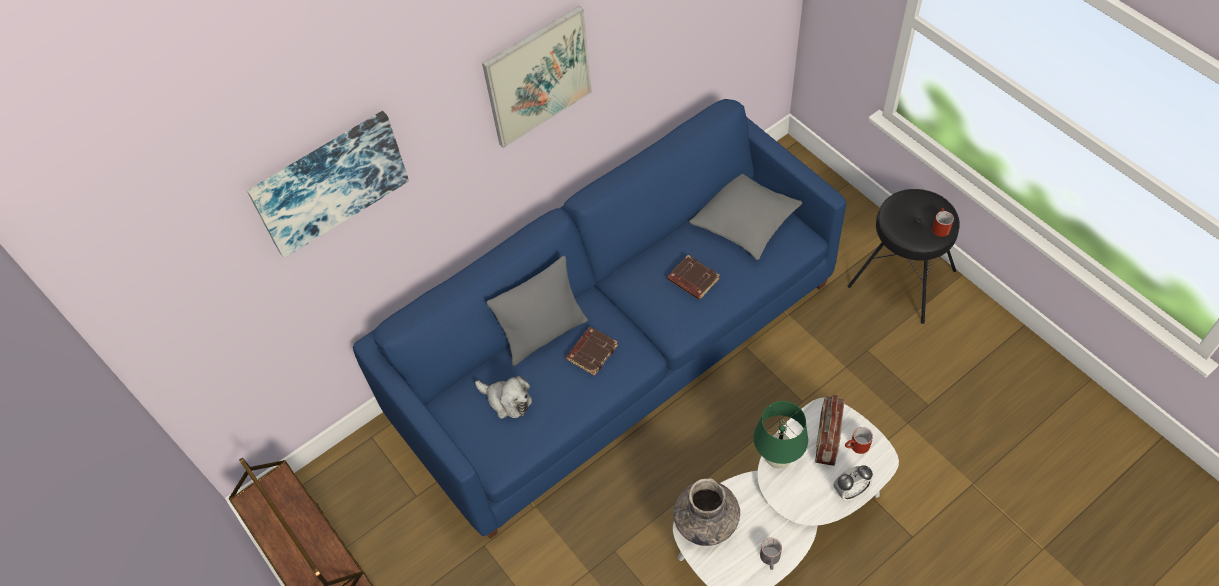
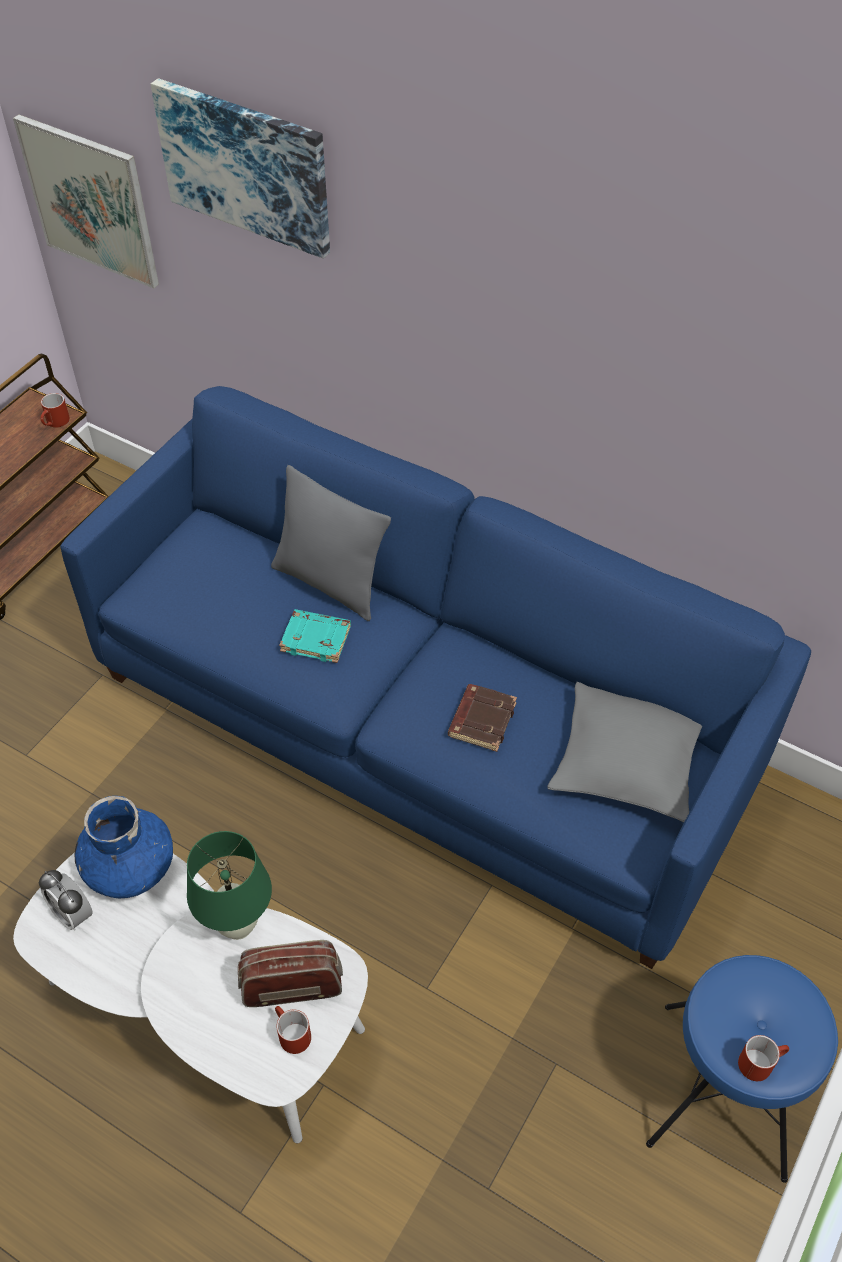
camera: 65 degrees right, 5 degrees down
(287, 484) = (56, 423): none -> red mug
(507, 400) = (220, 577): plush toy -> none
(538, 76) = (536, 301): picture -> picture (90, 201)
(592, 352) = (317, 638): brown book -> turquoise book
(705, 521) = (130, 866): grey vase -> blue vase
(771, 559) = (87, 965): grey mug -> none
(850, 491) = (210, 1042): alarm clock -> alarm clock (73, 914)
(902, 277) = (725, 1089): black stool -> blue stool

